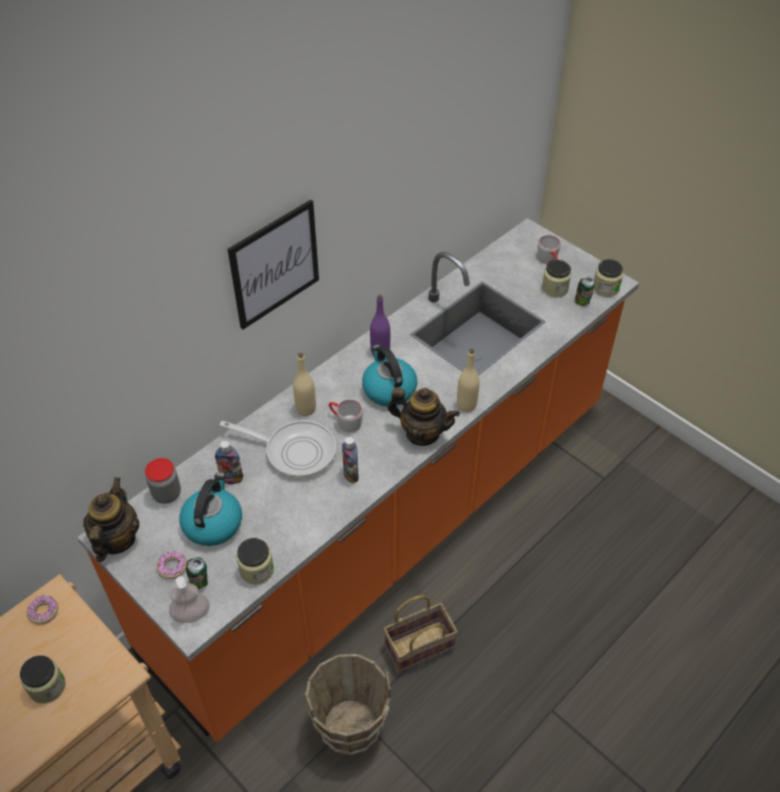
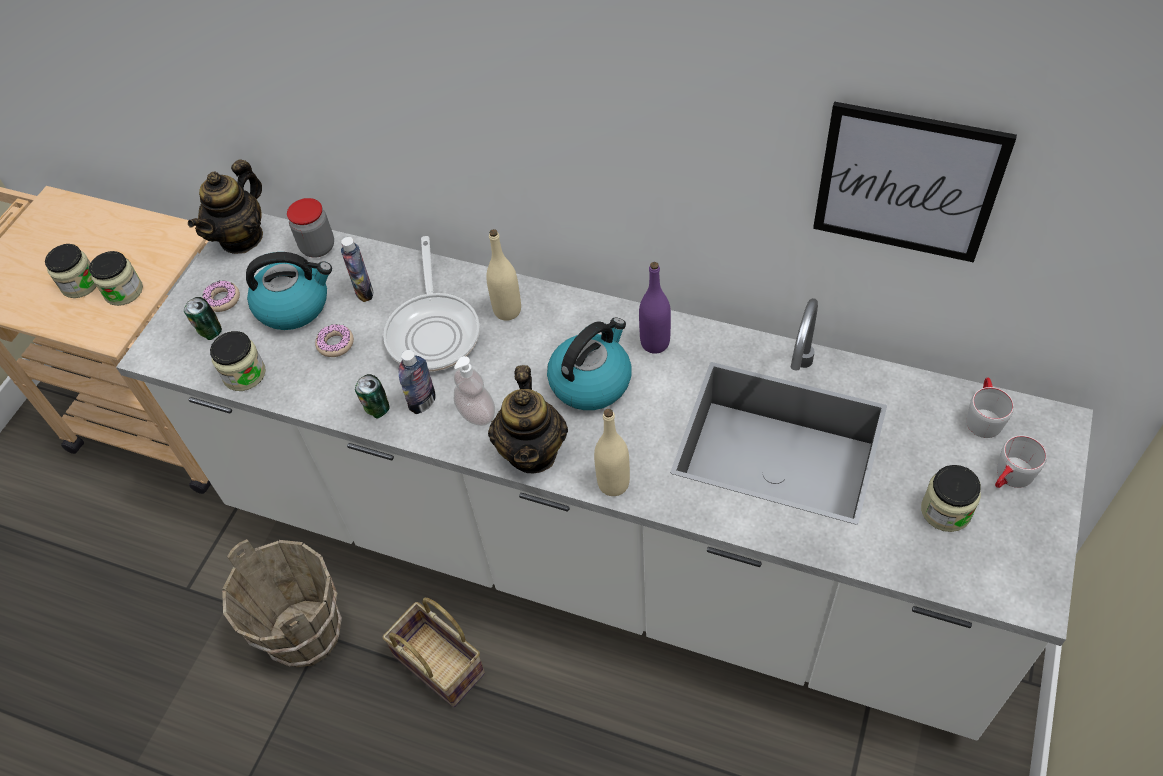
camera: 70 degrees right, 5 degrees up
(43, 612) = (162, 237): donut -> donut (335, 344)
(116, 539) = (241, 237): teapot -> teapot turned 135 degrees clockwise
(191, 614) = (167, 345): soap dispenser -> soap dispenser (476, 413)
(275, 264) = (527, 101): picture -> picture (907, 183)
(345, 421) = (508, 359): grey mug -> grey mug (982, 416)
(390, 526) = (598, 552): orange counter -> white counter
(582, 302) = (944, 563): can -> can (377, 410)
(605, 288) = (1006, 588): jar -> jar (124, 291)

